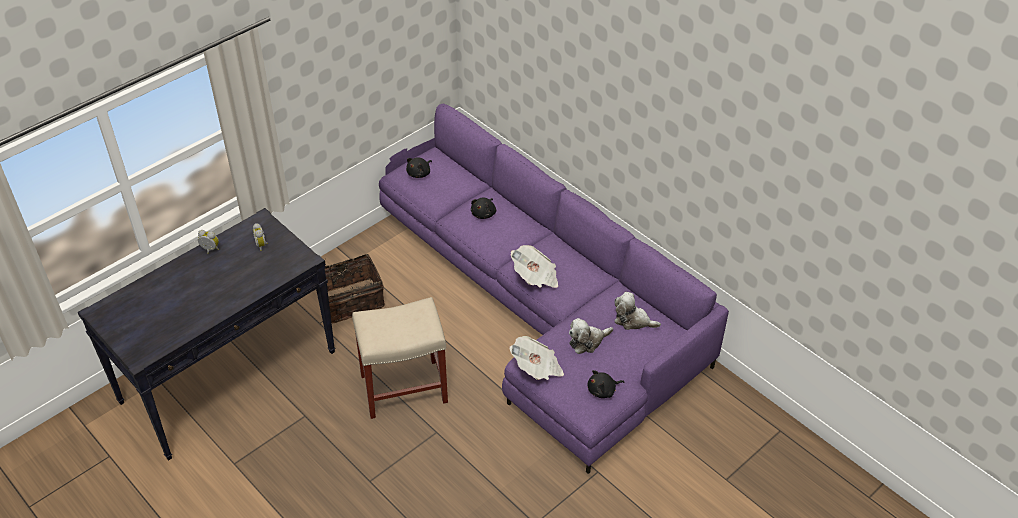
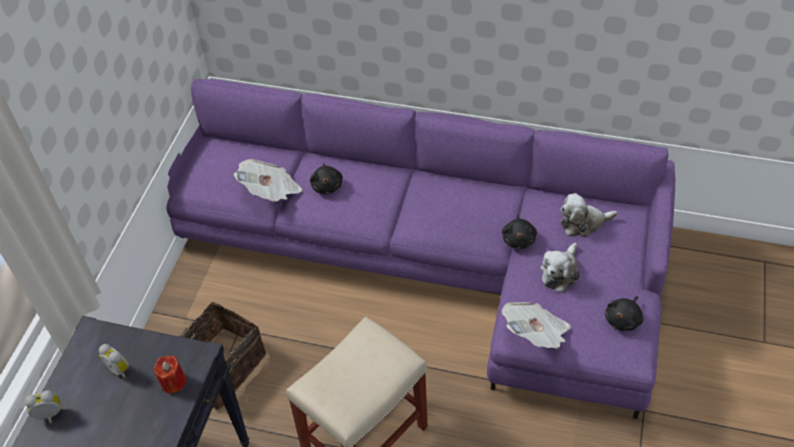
camera: 30 degrees left, 5 degrees up
(283, 266) = (173, 382): none -> red candle
(419, 173) = (214, 175): black plush toy -> black plush toy (518, 239)
(535, 277) = (444, 229): newspaper -> newspaper (271, 191)

